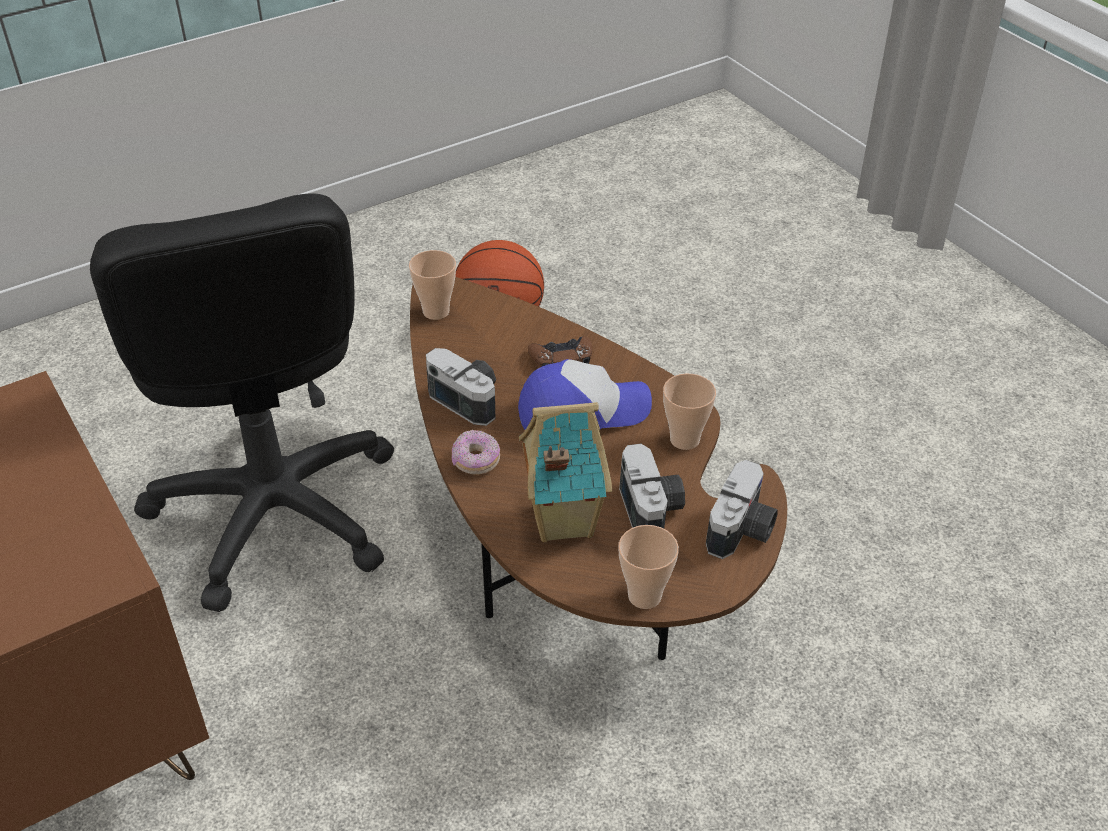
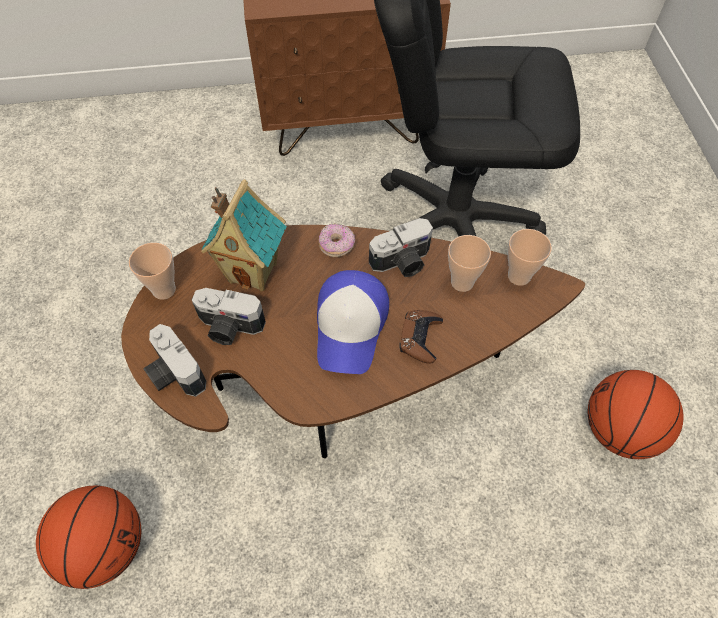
camera: 115 degrees right, 15 degrees up
(684, 439) = (282, 382): cup -> cup (462, 282)
(915, 670) = (105, 546): none -> basketball

